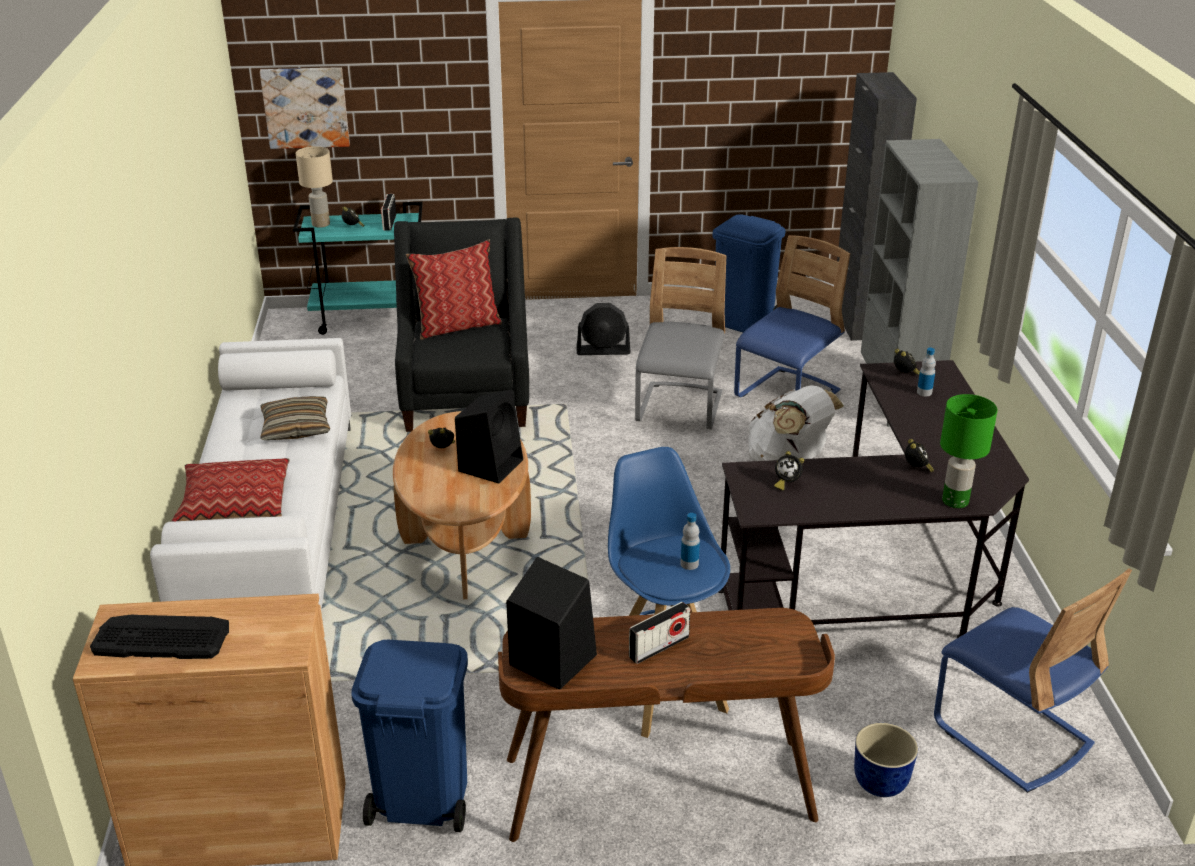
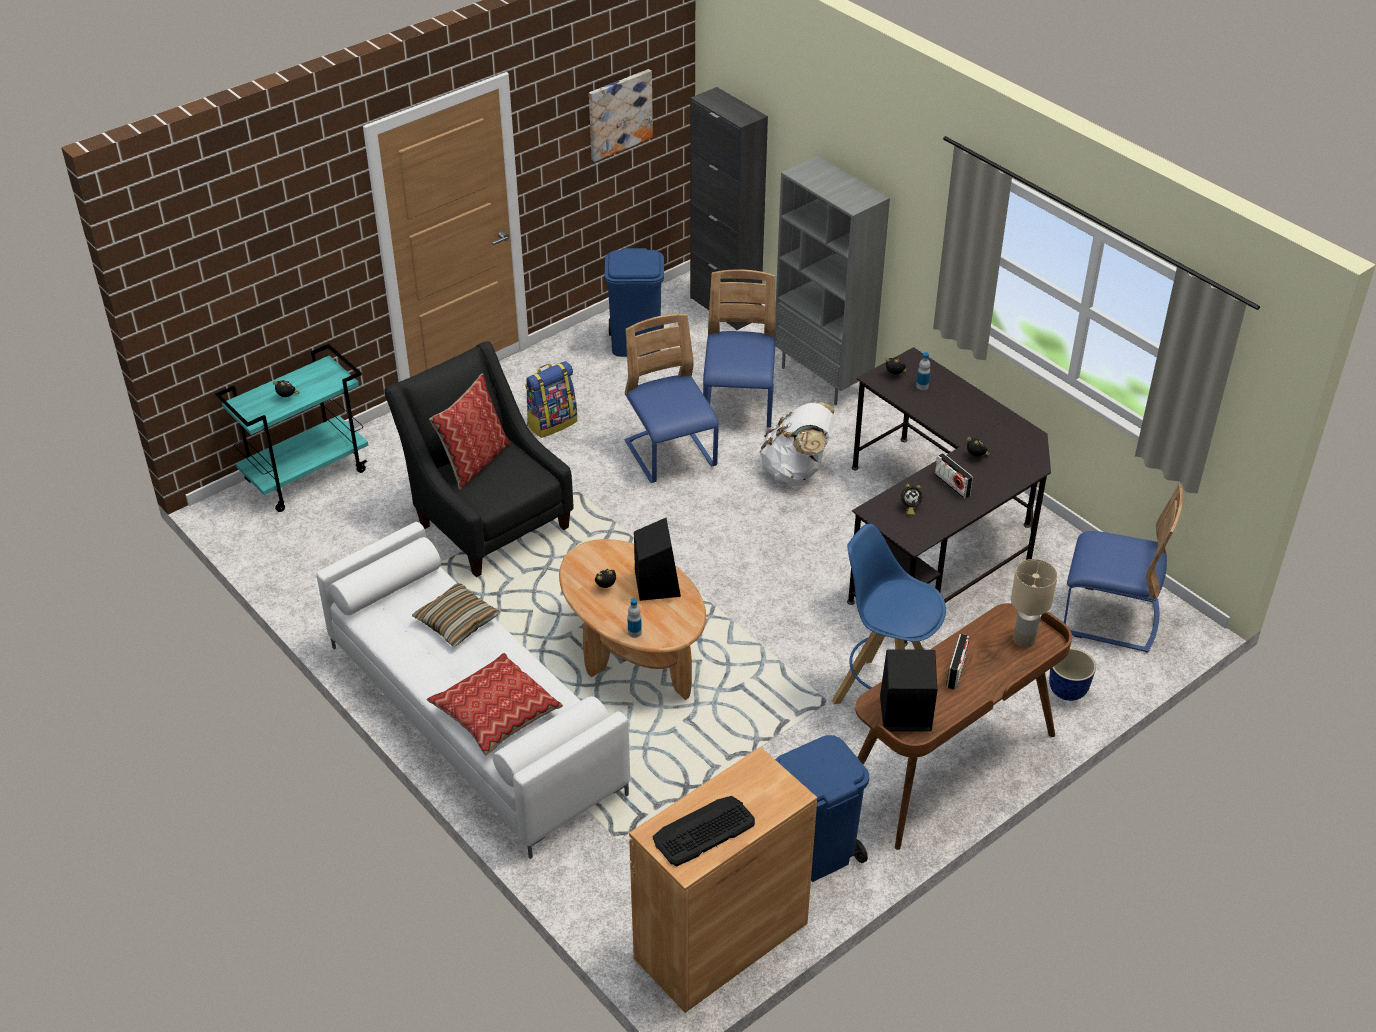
camera: 35 degrees left, 10 degrees up
(305, 107) = (210, 297): picture -> picture (619, 114)
(320, 224) = (251, 406): beige table lamp -> beige table lamp (1023, 640)
(389, 222) = (315, 378): radio -> radio (952, 485)
(603, 350) = (552, 423): black fan -> backpack
(679, 409) = (670, 455): grey chair -> blue chair
(689, 564) = (915, 602): bottle -> bottle (634, 632)
(956, 501) = (1022, 473): green table lamp -> none

